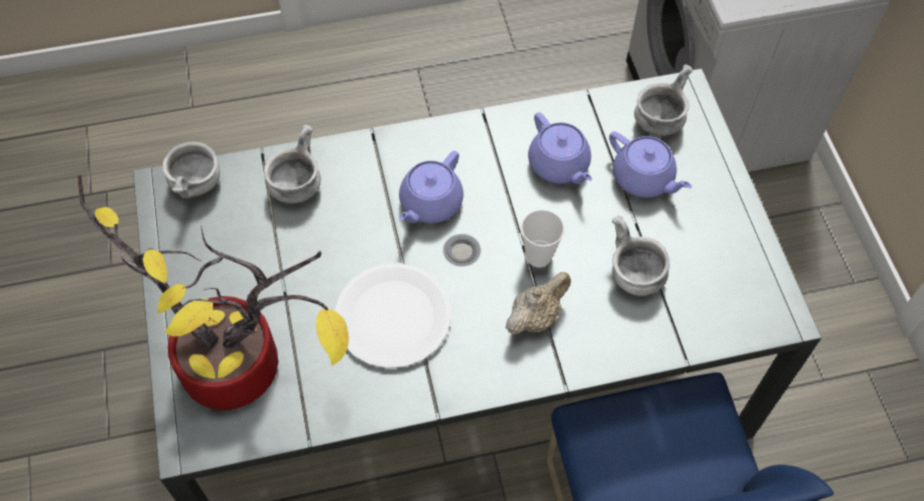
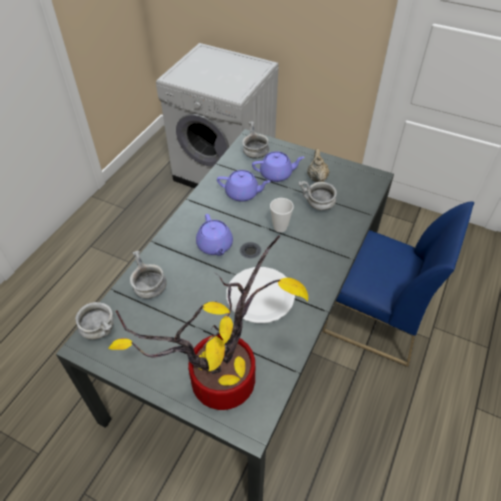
camera: 50 degrees left, 10 degrees down
(535, 317) = (308, 246): beige teapot -> beige teapot (316, 177)

